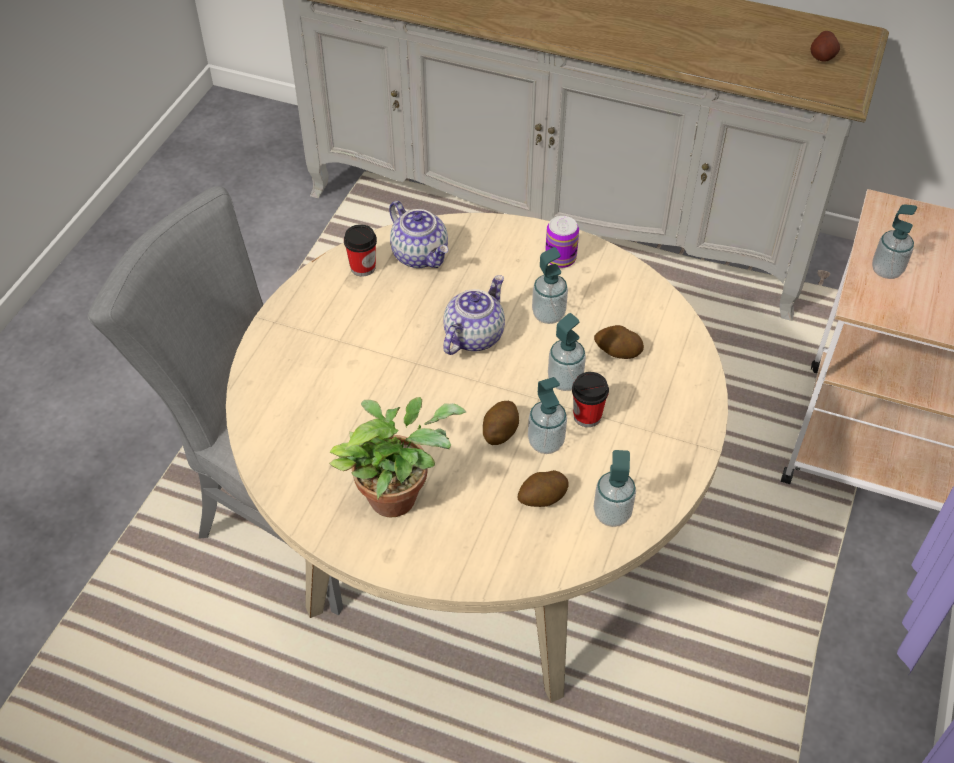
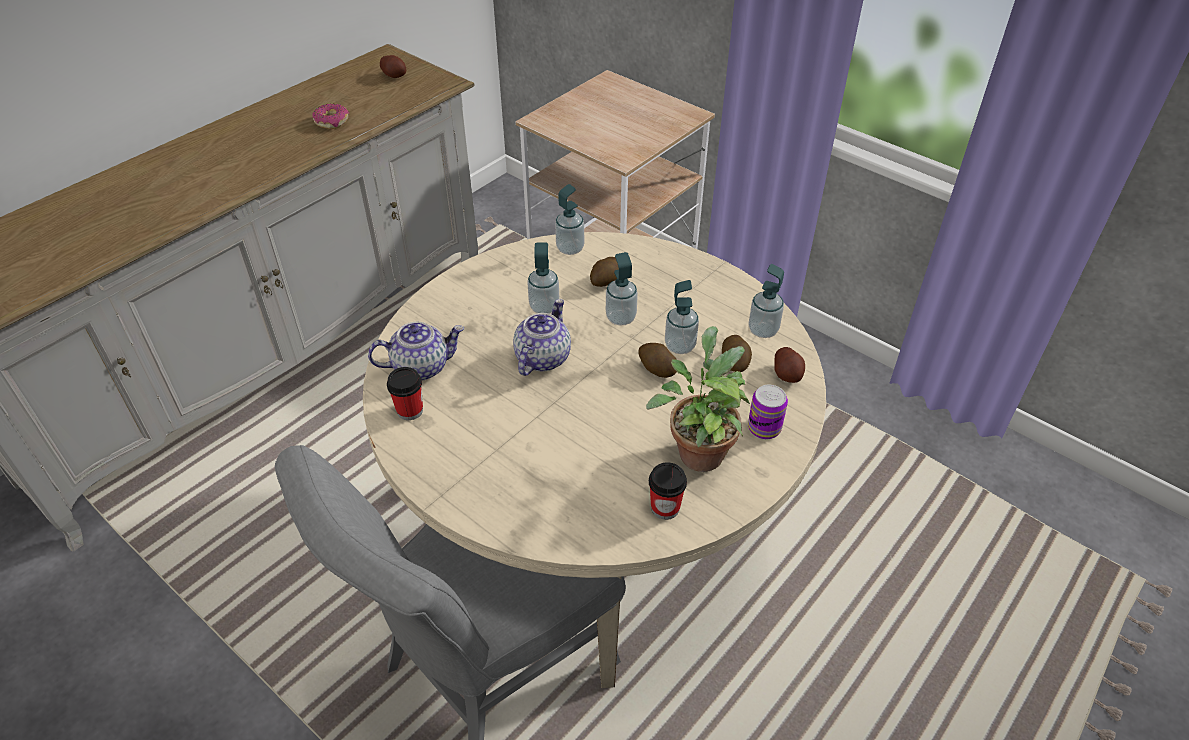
camera: 70 degrees left, 5 degrees down
(473, 335) = (542, 357): teapot -> teapot turned 60 degrees clockwise
(548, 552) = (787, 374): none -> potato
(560, 258) = (484, 283): can -> can (764, 428)
(587, 416) = (663, 316): cup -> cup (665, 508)
(700, 48) = (332, 121): none -> donut
(886, 270) = (598, 139): soap dispenser -> soap dispenser (570, 248)

